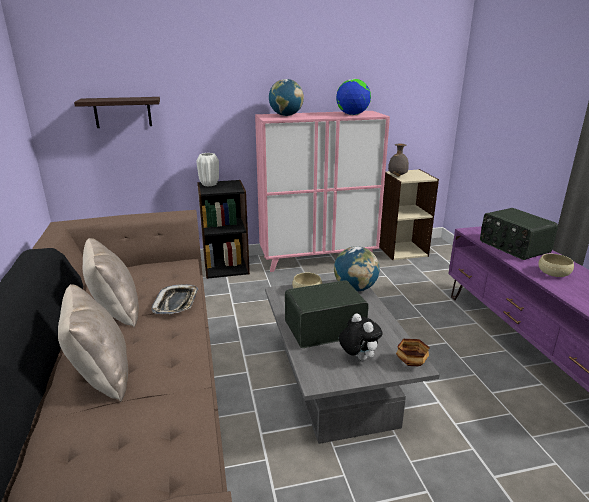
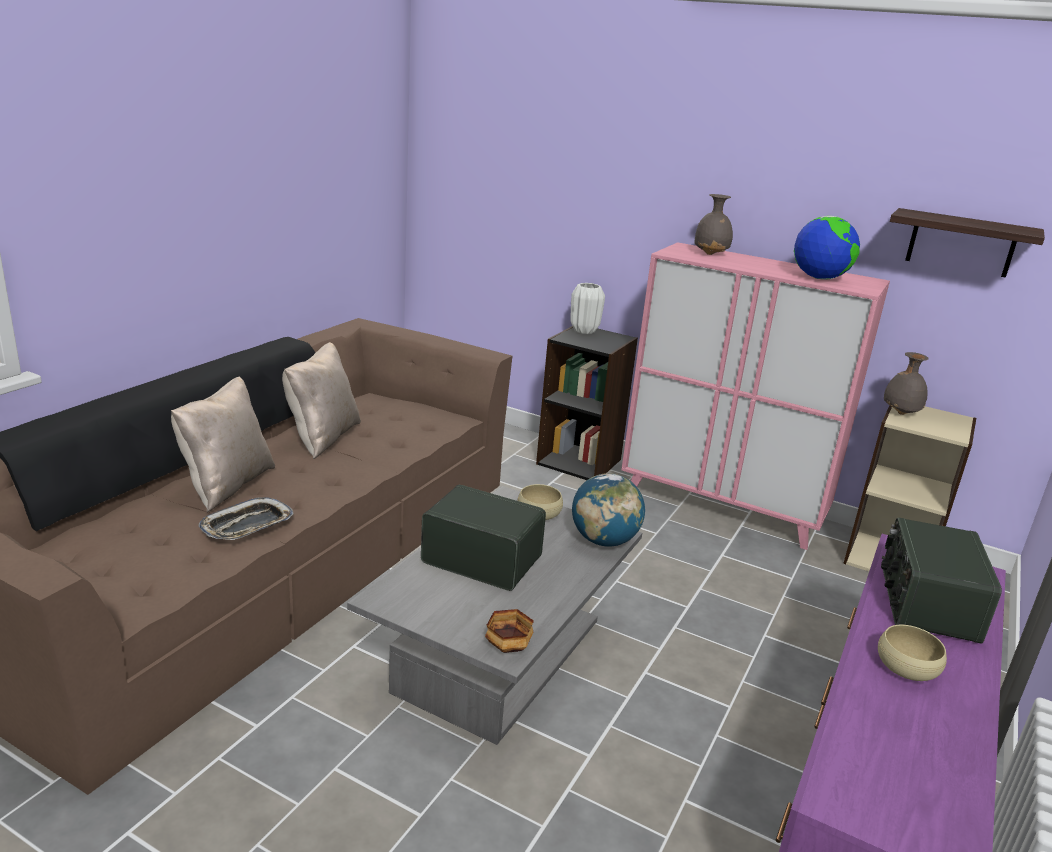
camera: 40 degrees right, 0 degrees up
(122, 112) = (506, 202): shelf -> shelf (961, 243)
(176, 303) = (380, 455): tray -> tray (247, 526)
(286, 115) = (711, 254): globe -> grey vase
(358, 358) = (460, 605): plush toy -> none

